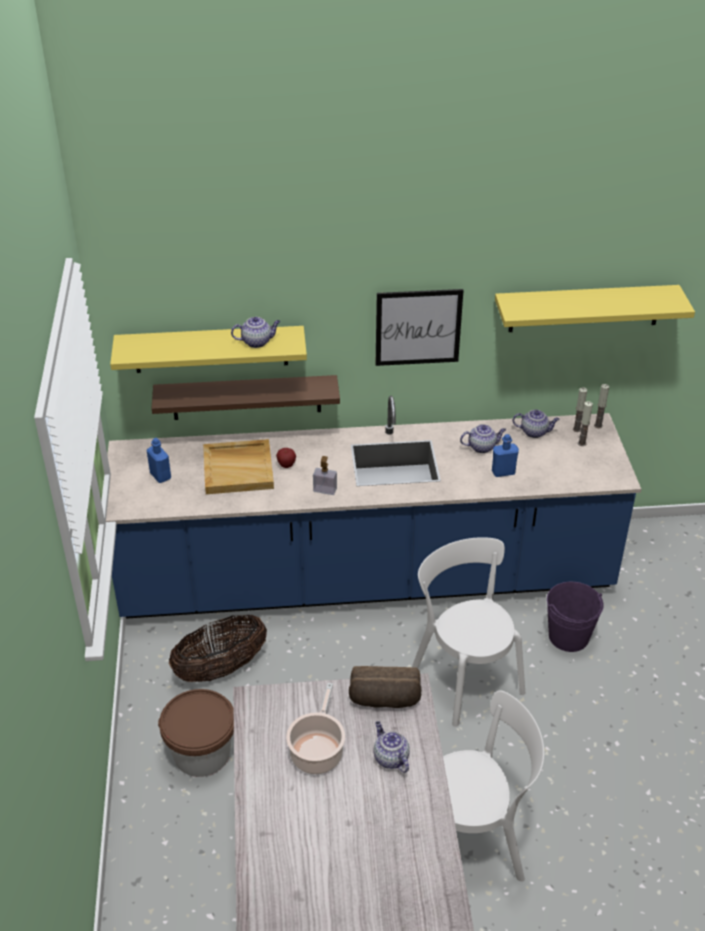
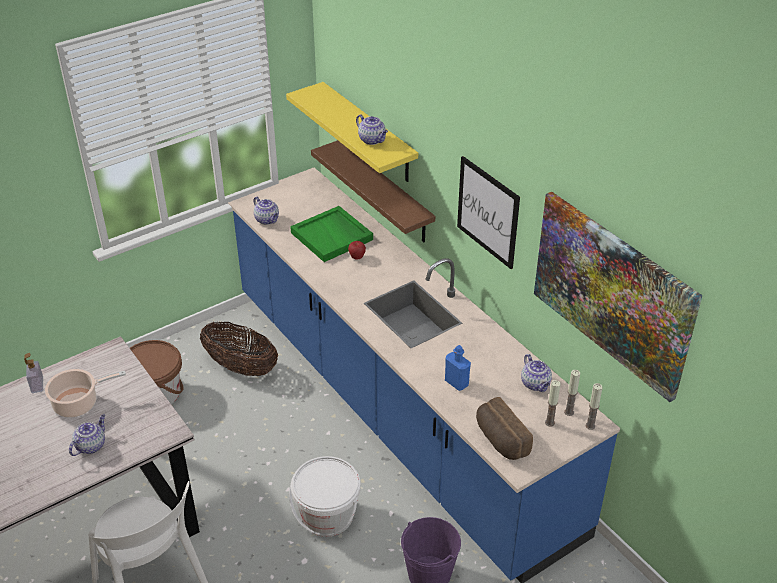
camera: 60 degrees right, 0 degrees up
(160, 476) = (294, 205): blue bottle -> none
(239, 469) = (332, 236): beige tray -> green tray
(325, 490) = (344, 288): soap dispenser -> soap dispenser (37, 385)
(384, 700) = (149, 420): bread -> bread (500, 440)
(464, 677) = (327, 515): white chair -> white bucket
(482, 447) = (481, 357): teapot -> teapot (267, 220)
(584, 308) = (612, 293): yellow shelf -> picture

